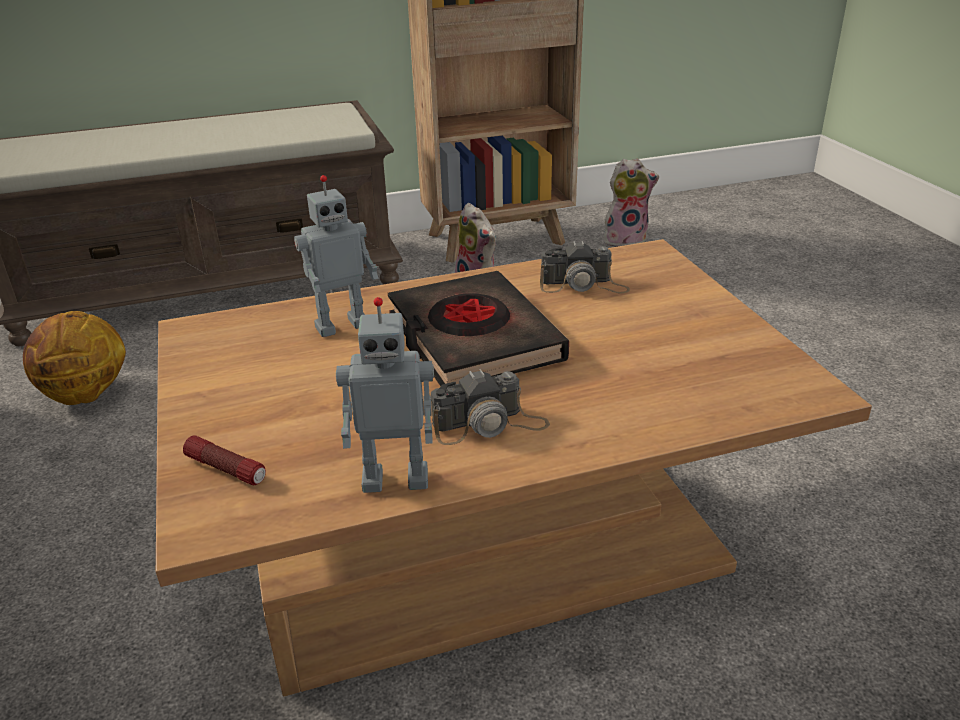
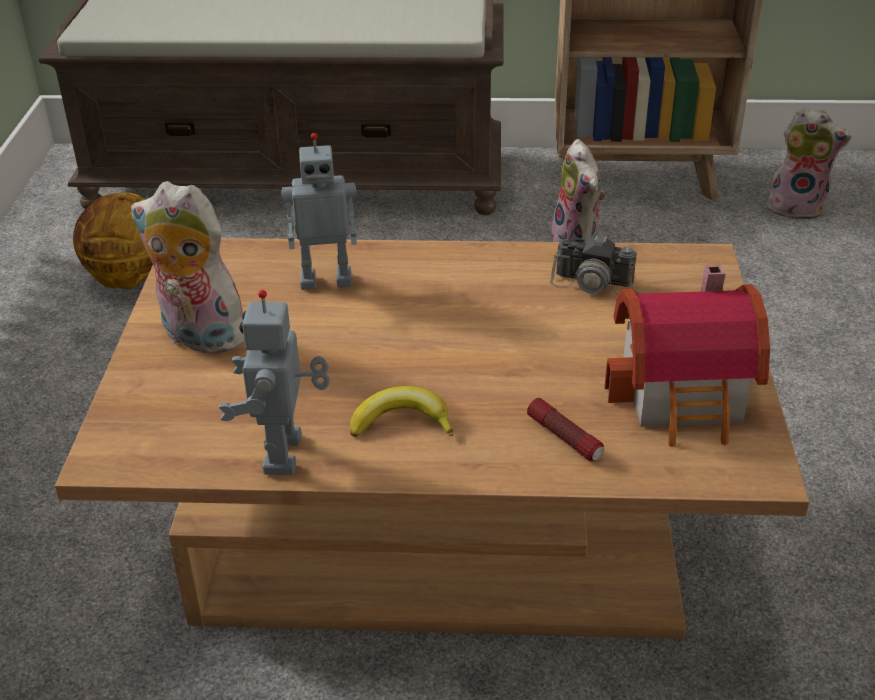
camera: 20 degrees right, 5 degrees up
(226, 469) = (151, 408): flashlight -> flashlight (565, 438)
(242, 396) = (198, 337): none -> plush toy
(396, 478) = (286, 455): toy robot -> toy robot turned 75 degrees clockwise
(473, 339) = (443, 325): black book -> none
(489, 425) = (402, 423): camera -> banana
(716, 351) = (686, 397): none -> toy house

